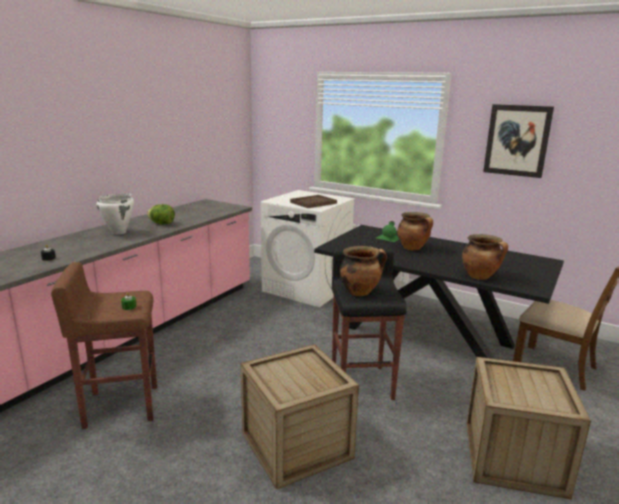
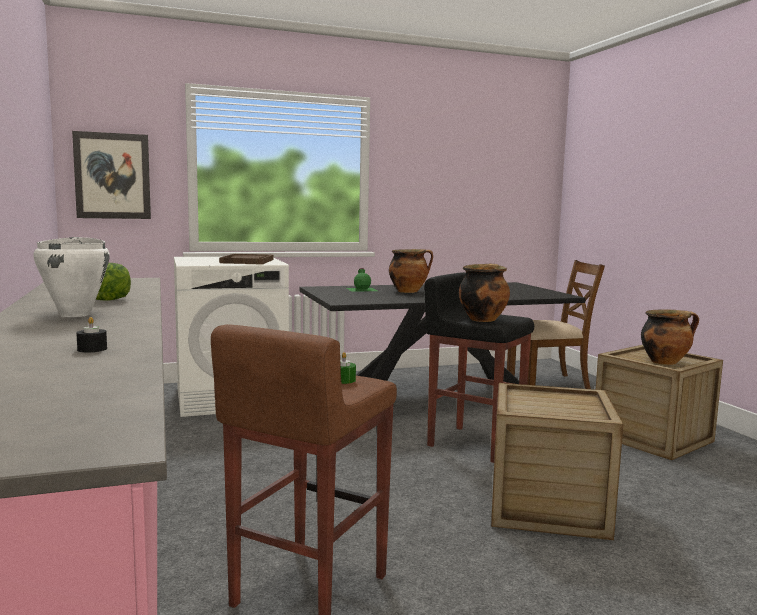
camera: 50 degrees left, 10 degrees down
(480, 277) = (514, 296): cooking pot -> cooking pot (665, 362)
(517, 140) = (442, 172): picture -> picture (112, 176)

